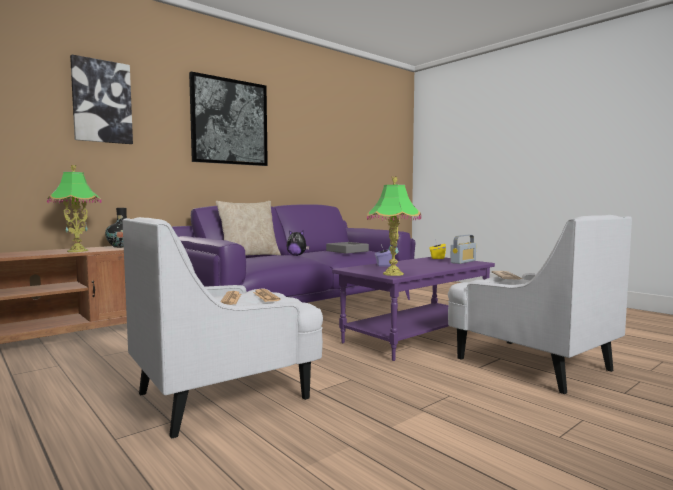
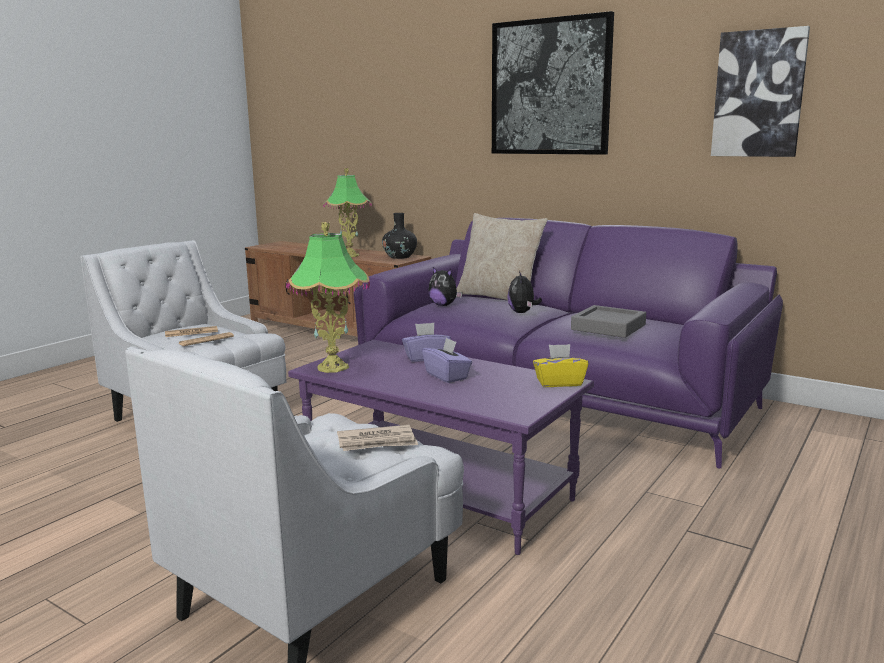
camera: 75 degrees right, 10 degrees up
(102, 101) = (403, 88): picture -> picture (758, 94)
(254, 261) = (444, 305): none -> plush toy
(420, 264) = (447, 376): none -> purple tissue box
(463, 262) = (513, 402): radio -> none

